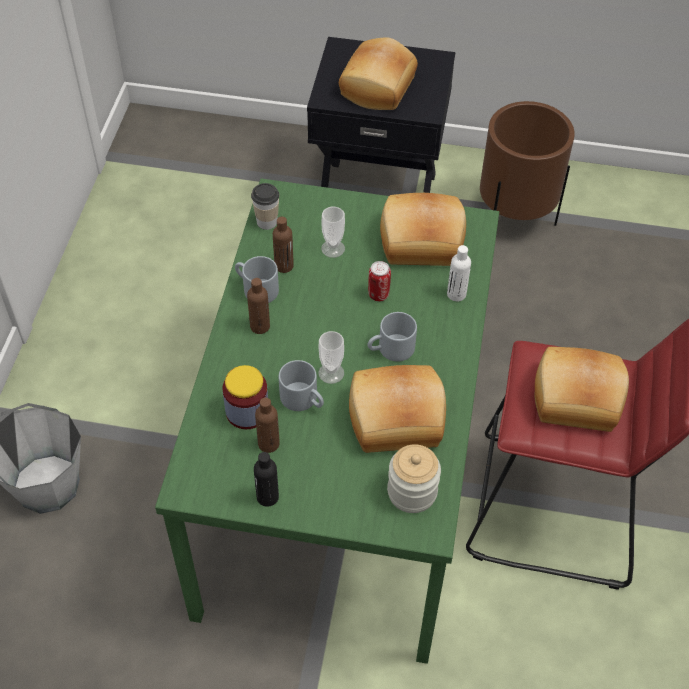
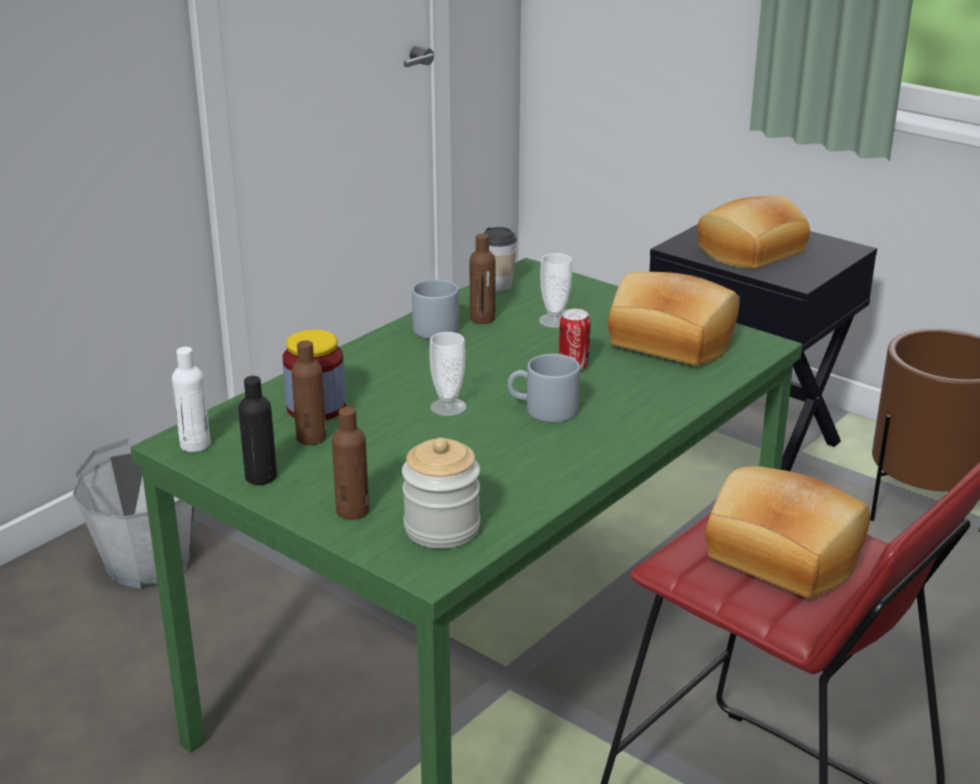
camera: 30 degrees right, 25 degrees down
(260, 326) = (404, 352): brown bottle -> brown bottle (352, 511)
(304, 399) = (392, 417): grey mug -> none
(396, 421) = (486, 466): bread -> none
(456, 294) = (676, 390): white bottle -> white bottle (195, 445)

